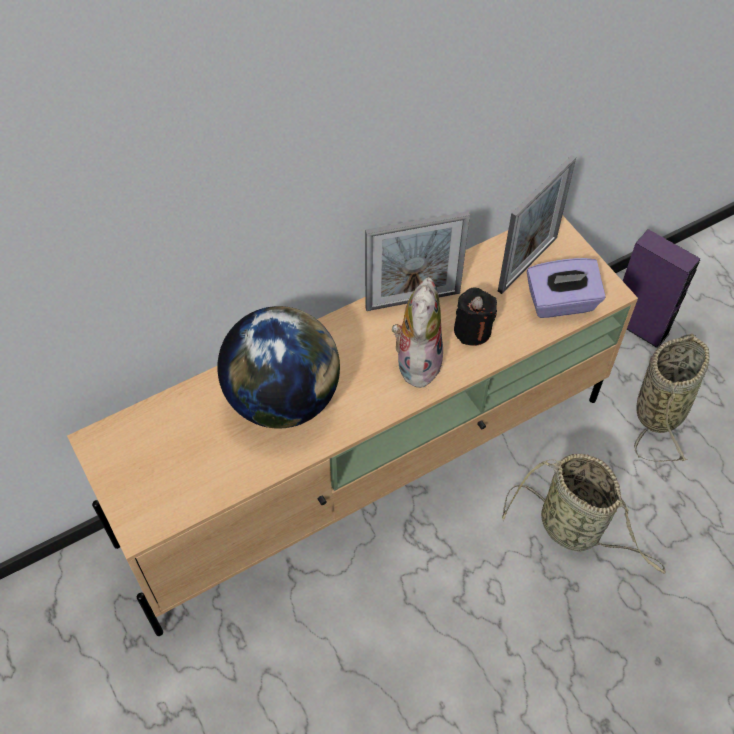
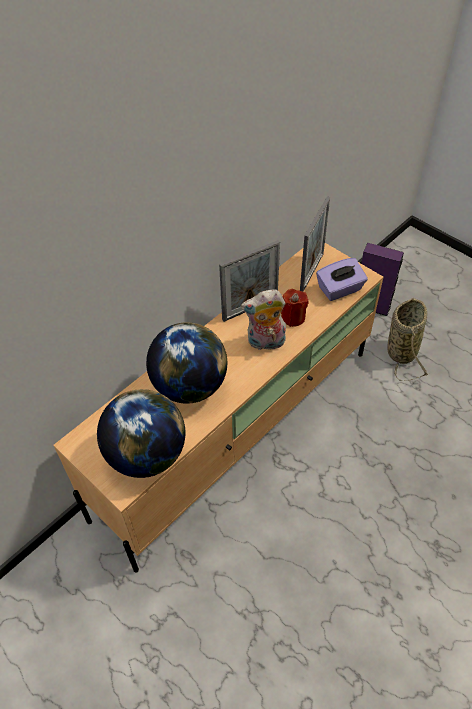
camera: 15 degrees left, 5 degrees down
(188, 486) = (147, 455): none -> globe
(416, 360) = (265, 343): plush toy -> plush toy turned 90 degrees counterclockwise
(472, 330) = (293, 317): black candle -> red candle
(574, 529) = (376, 432): basket -> none

